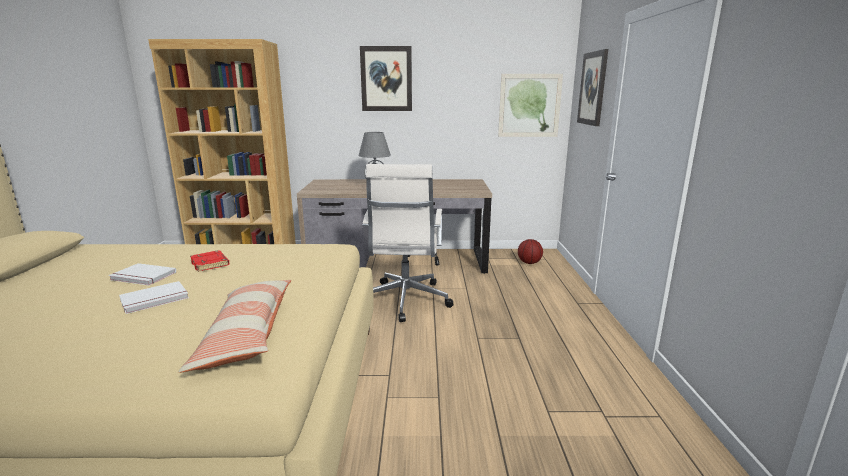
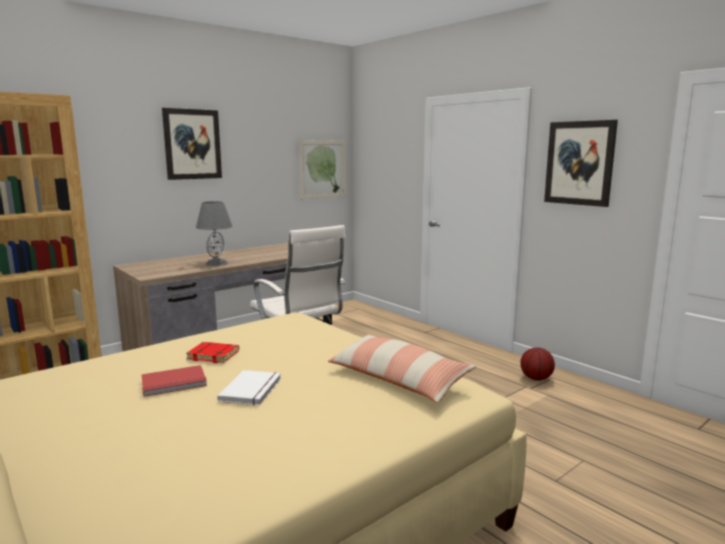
camera: 40 degrees left, 5 degrees down
(142, 277) = (174, 383): white book -> red book
(529, 263) = (349, 314): basketball -> basketball (535, 378)
(592, 88) = (388, 154): picture -> picture (579, 163)

